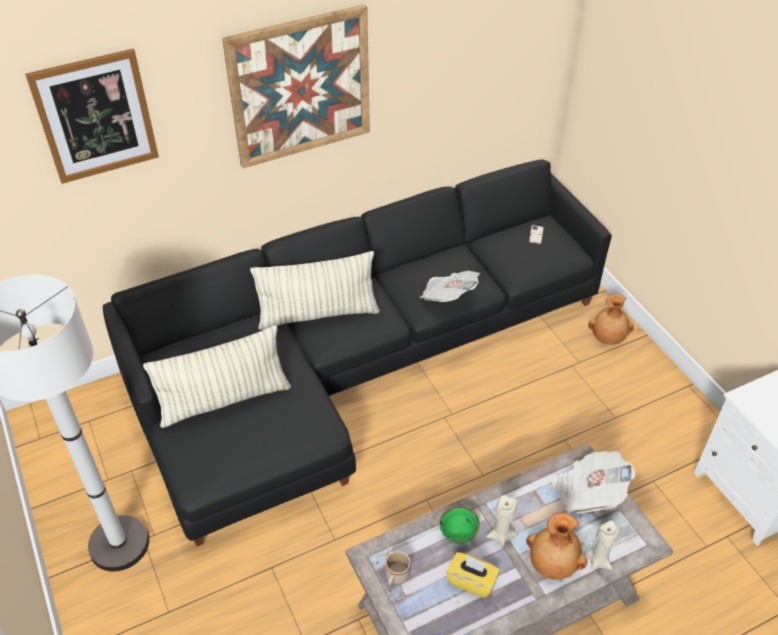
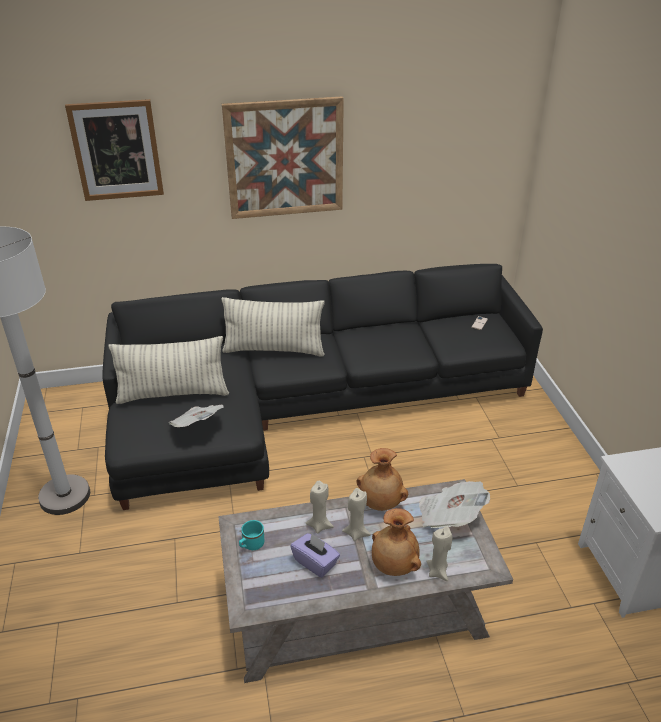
camera: 15 degrees right, 10 degrees down
(396, 577) = (251, 545): beige mug -> turquoise mug
(448, 296) = (385, 354): newspaper -> newspaper (197, 426)
(459, 535) = (319, 525): green bowl -> beige candle
(472, 581) = (315, 562): yellow tissue box -> purple tissue box
(608, 338) = (531, 424): brown vase -> brown vase (380, 502)

